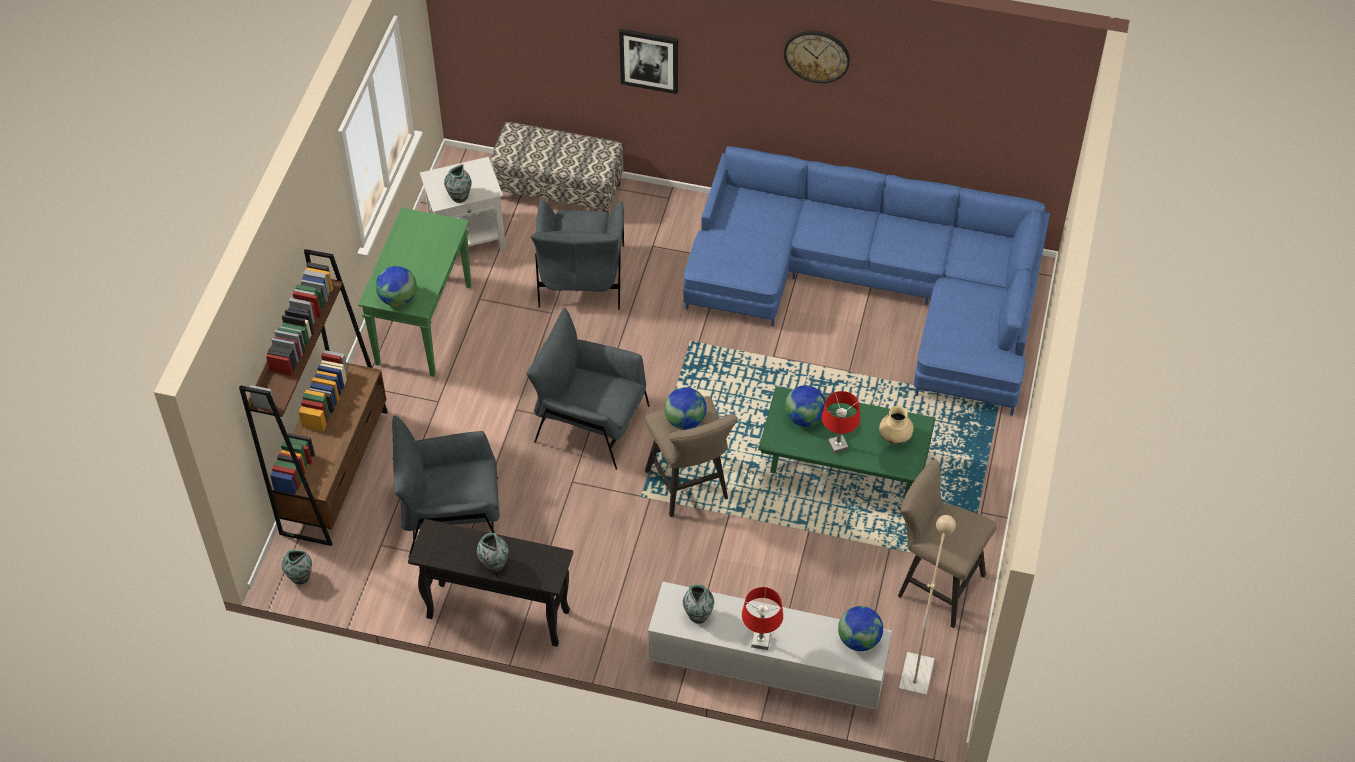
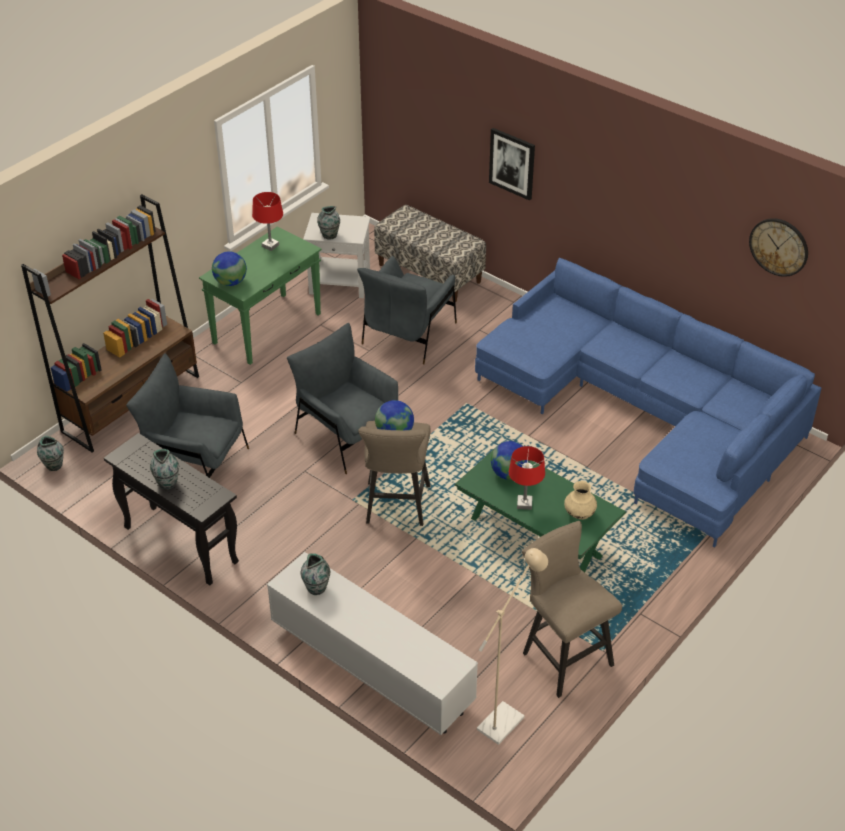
camera: 25 degrees right, 10 degrees down
(760, 641) = (355, 627): red table lamp -> red table lamp (270, 245)
(817, 56) = (640, 181): wall clock -> wall clock (779, 246)
(859, 640) = (442, 659): globe -> none

